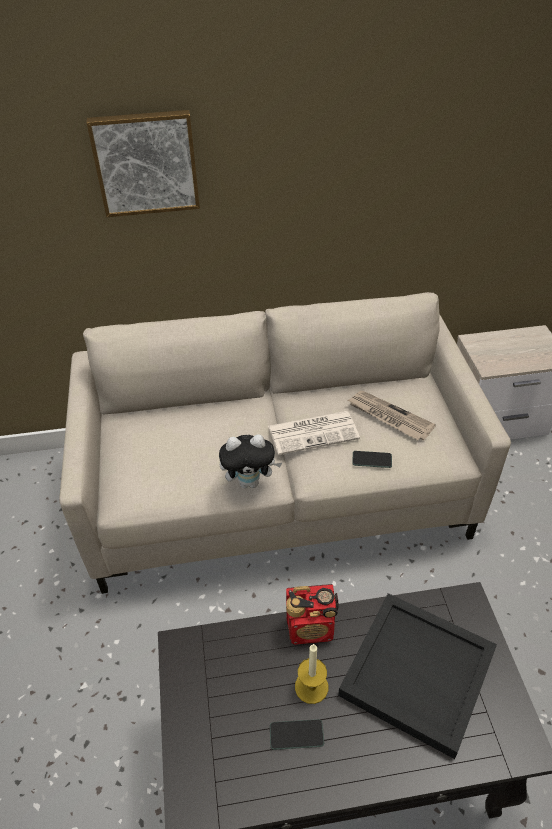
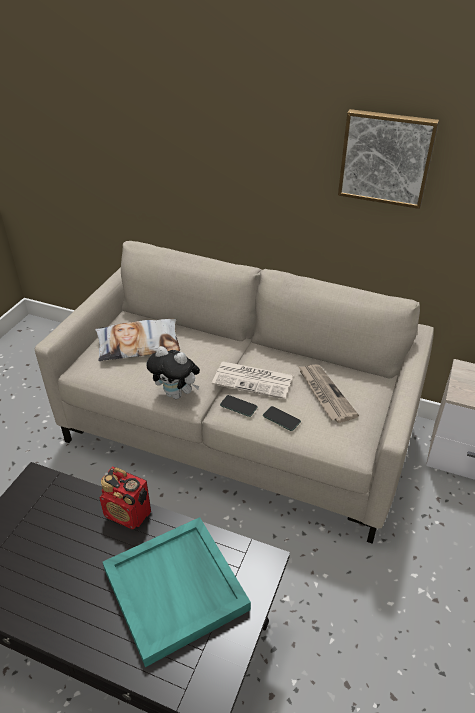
camera: 30 degrees right, 5 degrees down
(146, 163) = (196, 121): picture -> picture (386, 158)
(162, 446) = (138, 345): none -> pillow
(296, 734) = (53, 578): phone -> phone (238, 406)
(311, 687) = (92, 553): candle -> none
(419, 673) = (177, 589): black tray -> turquoise tray

